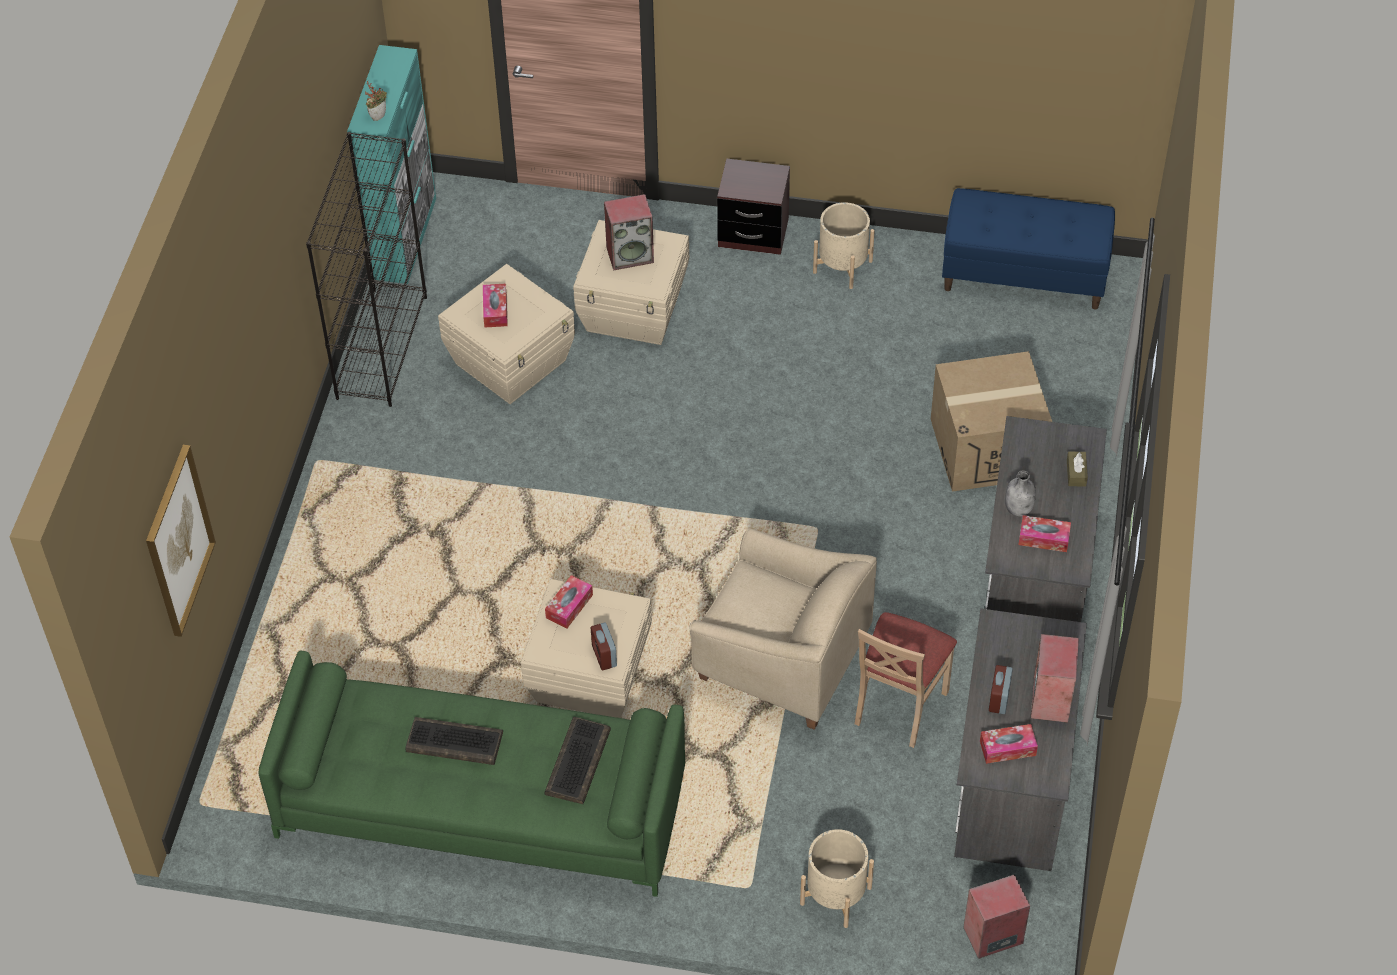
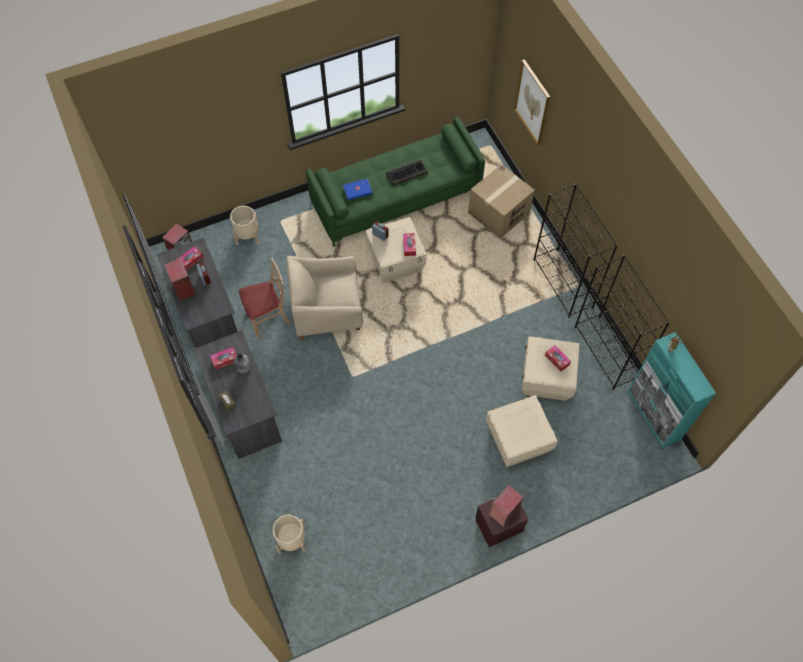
camera: 145 degrees right, 10 degrees up
(338, 477) = (563, 284): none -> black bookcase
(577, 761) = (358, 191): keyboard -> blue book
(630, 254) = (525, 428): speaker -> speaker (504, 512)
(842, 266) = (440, 532): beige planter -> beige planter (292, 540)
(899, 705) = (268, 317): beige chair -> beige chair turned 75 degrees clockwise
(987, 448) = (303, 464): cardboard box -> cardboard box (498, 213)
(1024, 275) = (346, 586): blue bench -> none

